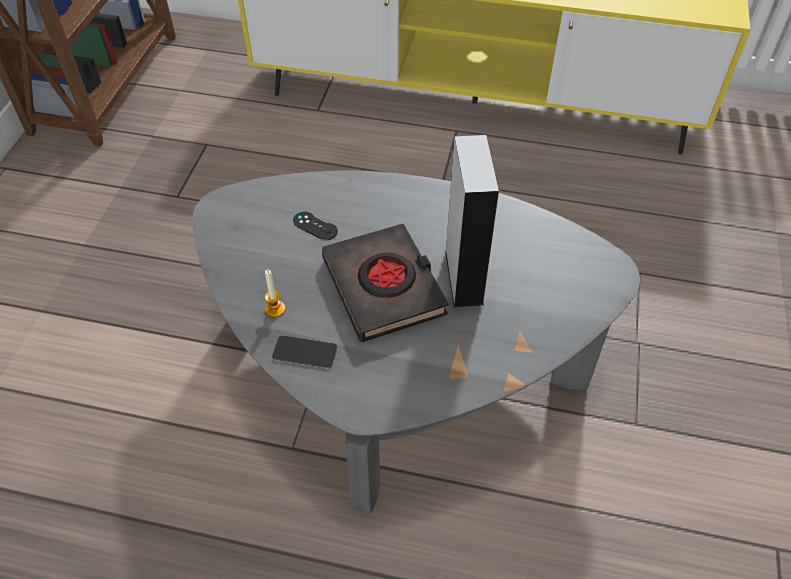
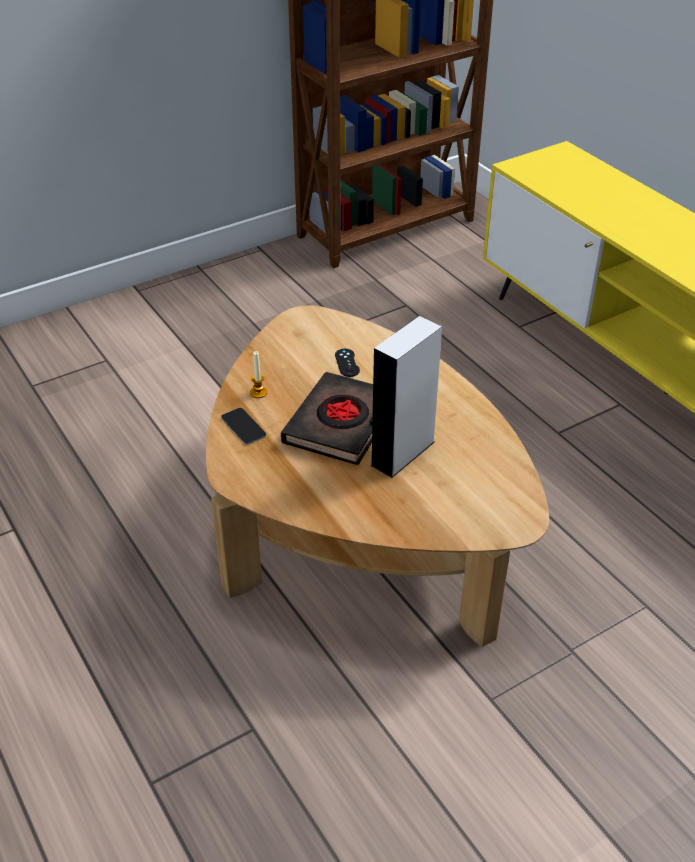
camera: 45 degrees right, 10 degrees down
(398, 366) = (360, 529): grey coffee table -> brown coffee table

